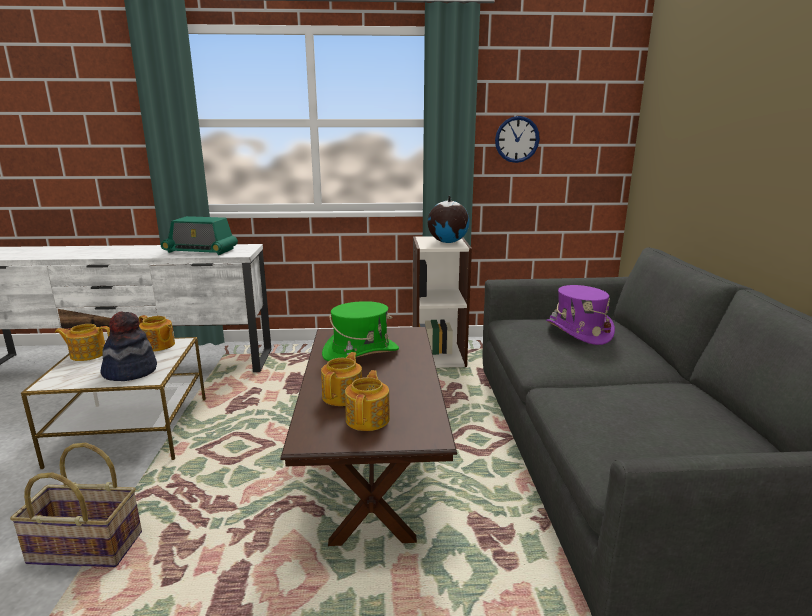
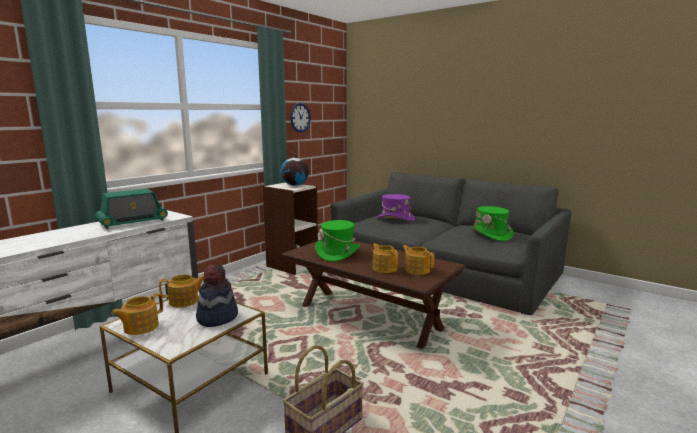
camera: 50 degrees left, 5 degrees down
(669, 425) = (491, 235): none -> green hat

